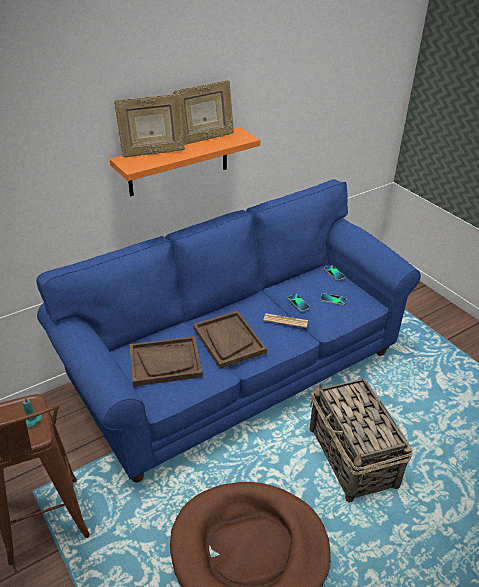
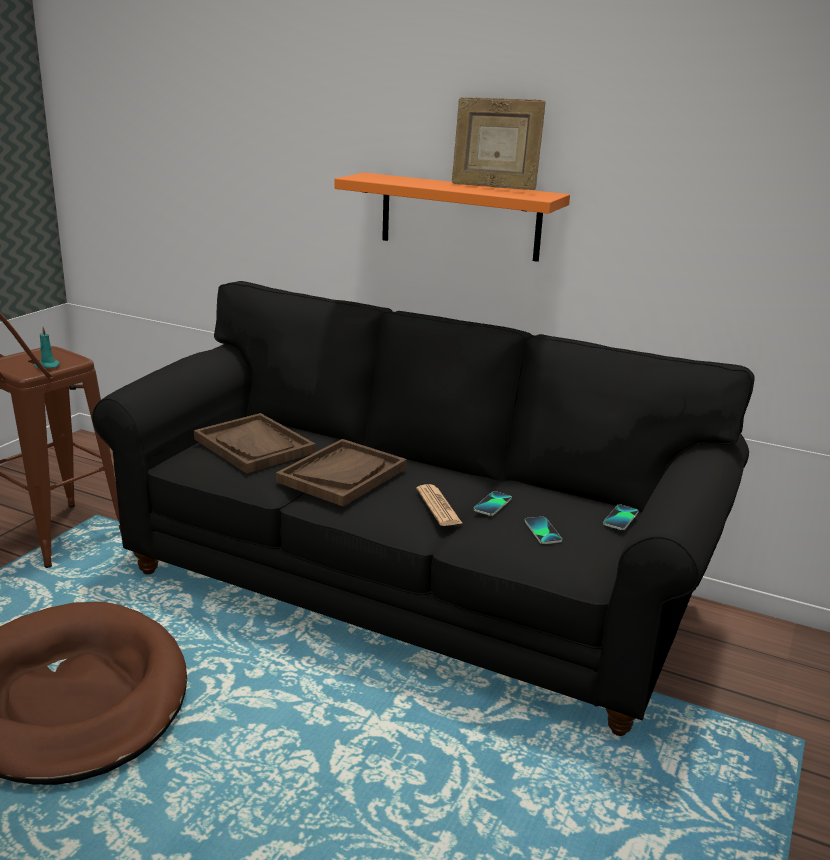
camera: 60 degrees right, 15 degrees down
(152, 153) = (407, 179): picture frame -> none
(237, 372) = (409, 590): blue sofa -> black sofa
(352, 458) = (317, 762): basket -> none

